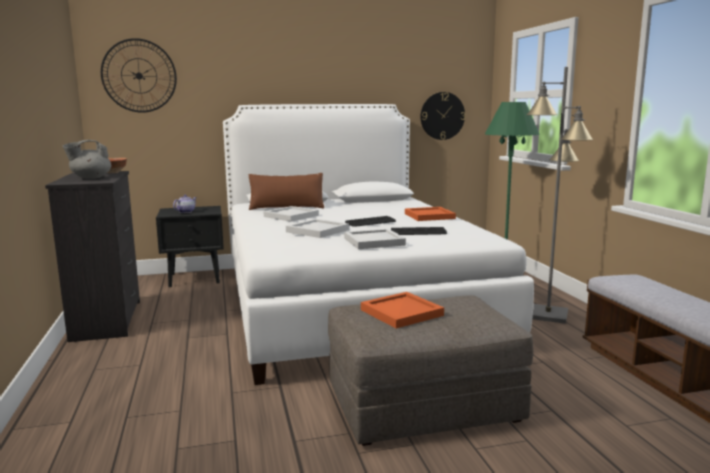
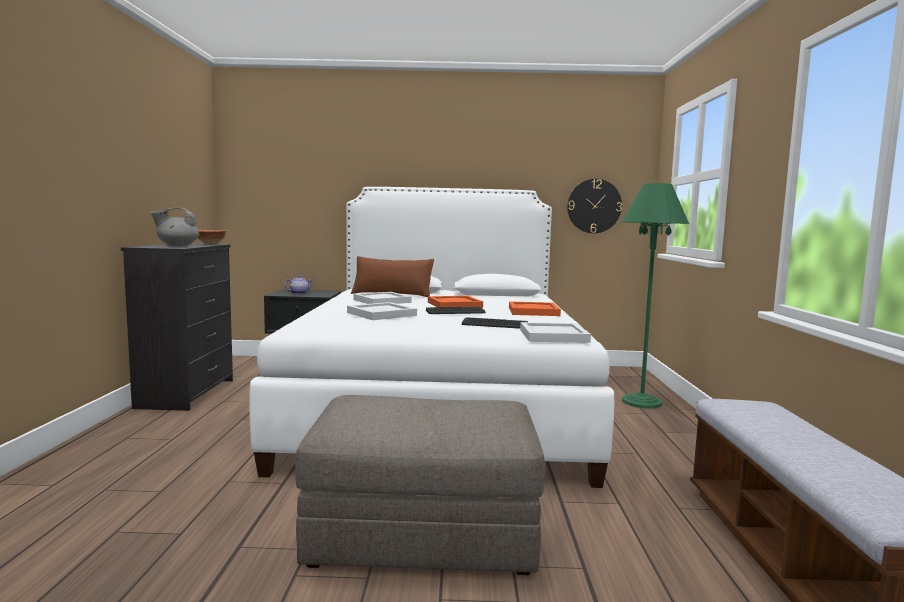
camera: 15 degrees right, 5 degrees down
(139, 76) = (270, 155): wall clock -> none
(373, 242) = (425, 328): white tray -> white tray (552, 336)
(401, 312) = (401, 408): orange tray -> orange tray (455, 305)
(547, 314) = (669, 447): grey floor lamp -> none

